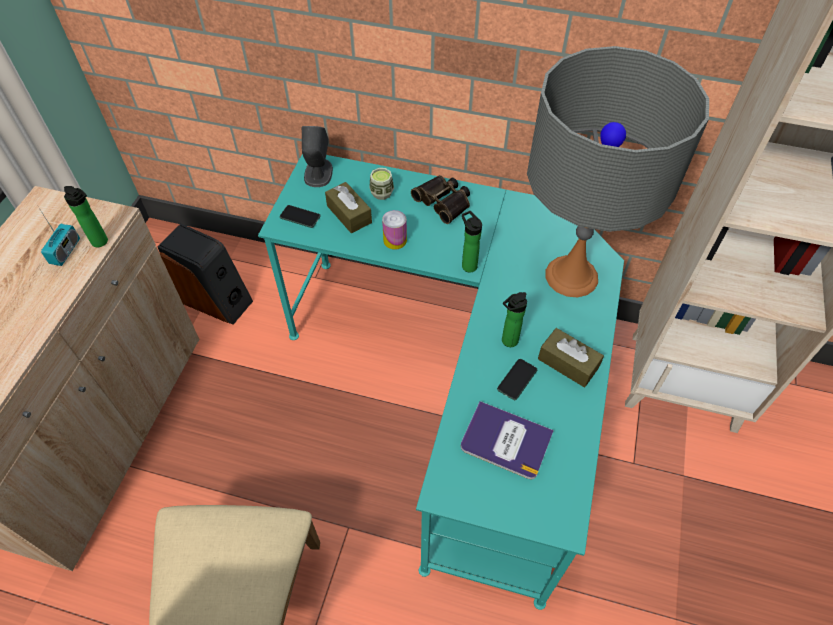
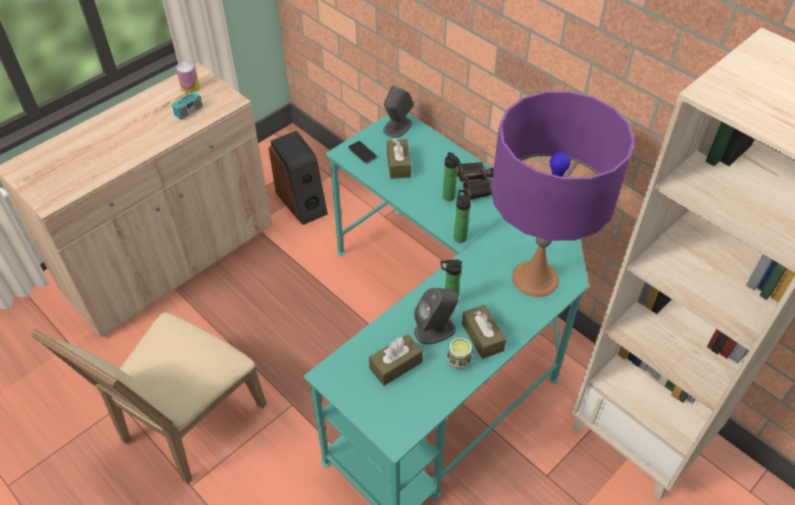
camera: 30 degrees right, 5 degrees down
(101, 242) = (213, 115): bottle -> bottle (449, 198)
(382, 193) = (433, 159): cup -> cup (459, 361)
(395, 240) = (418, 196): can -> can (190, 87)
(505, 441) = (395, 365): book -> brown tissue box
(517, 380) = (435, 330): phone -> grey speaker
(571, 276) = (535, 278): grey table lamp -> purple table lamp

